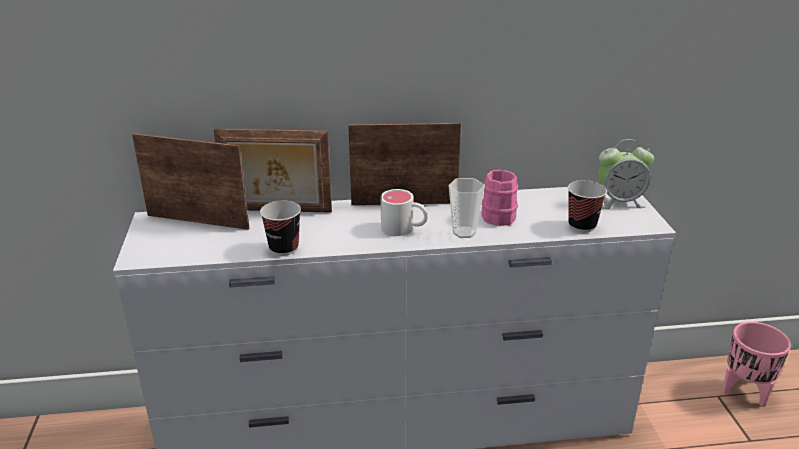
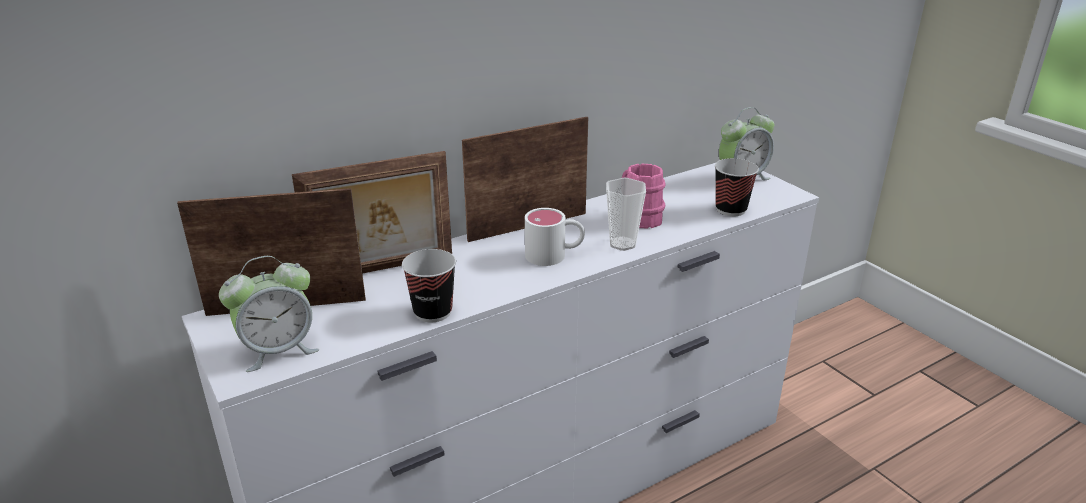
camera: 25 degrees left, 0 degrees up
(170, 248) = (278, 350): none -> alarm clock
(745, 393) = (842, 350): pink planter -> none

